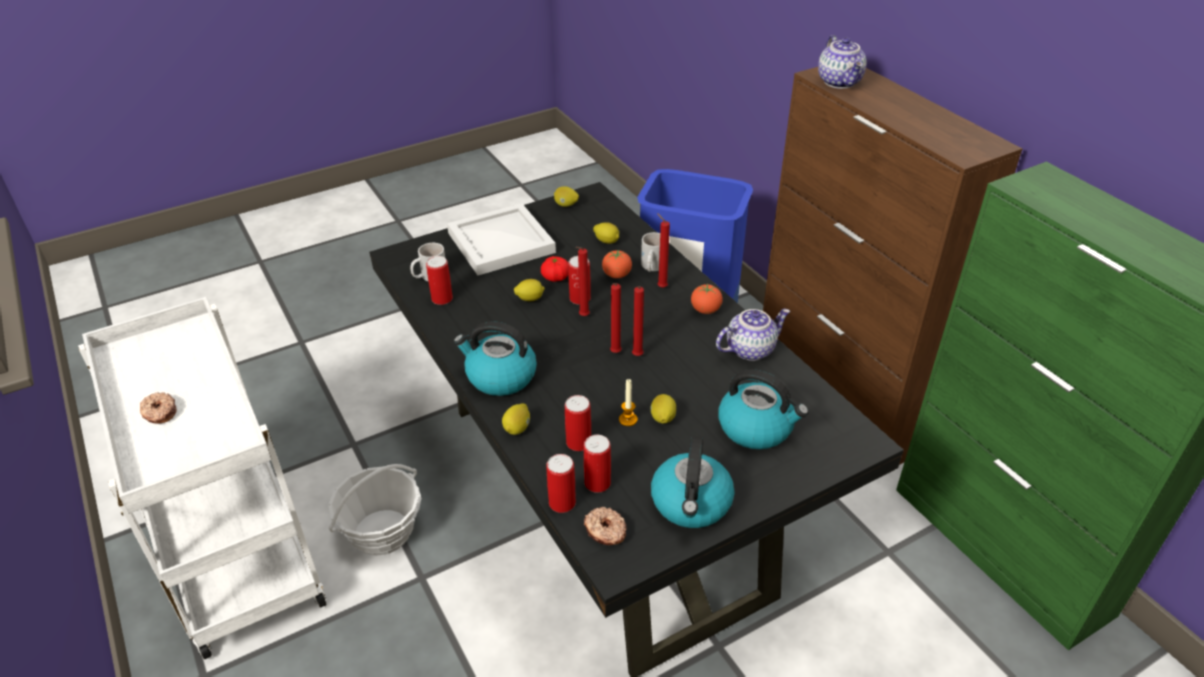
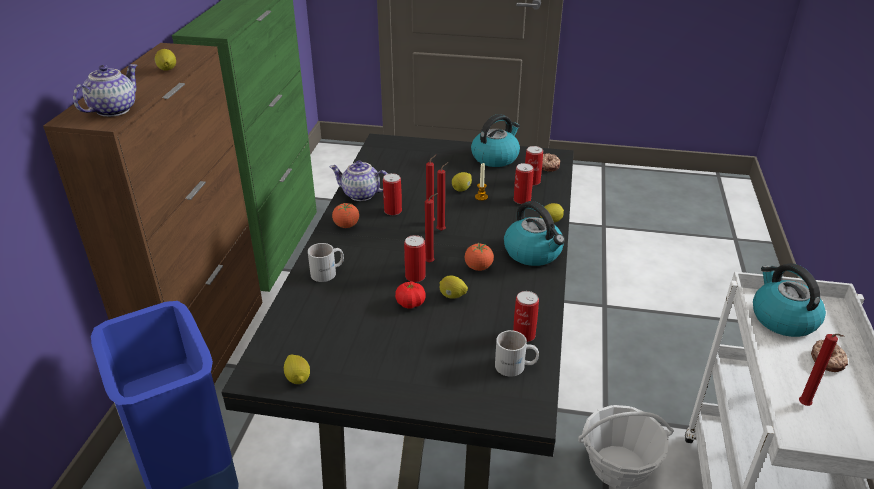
camera: 140 degrees left, 5 degrees down
(500, 243) = (415, 366): white tray -> none
(562, 503) = (559, 182): can -> can (393, 211)
(607, 241) = (325, 313): lemon -> lemon (167, 70)
(617, 275) = (363, 279): tomato -> tomato (478, 267)
(660, 287) = (347, 254): red candle -> red candle (805, 406)
(756, 428) = (420, 165): kettle -> kettle (782, 318)

